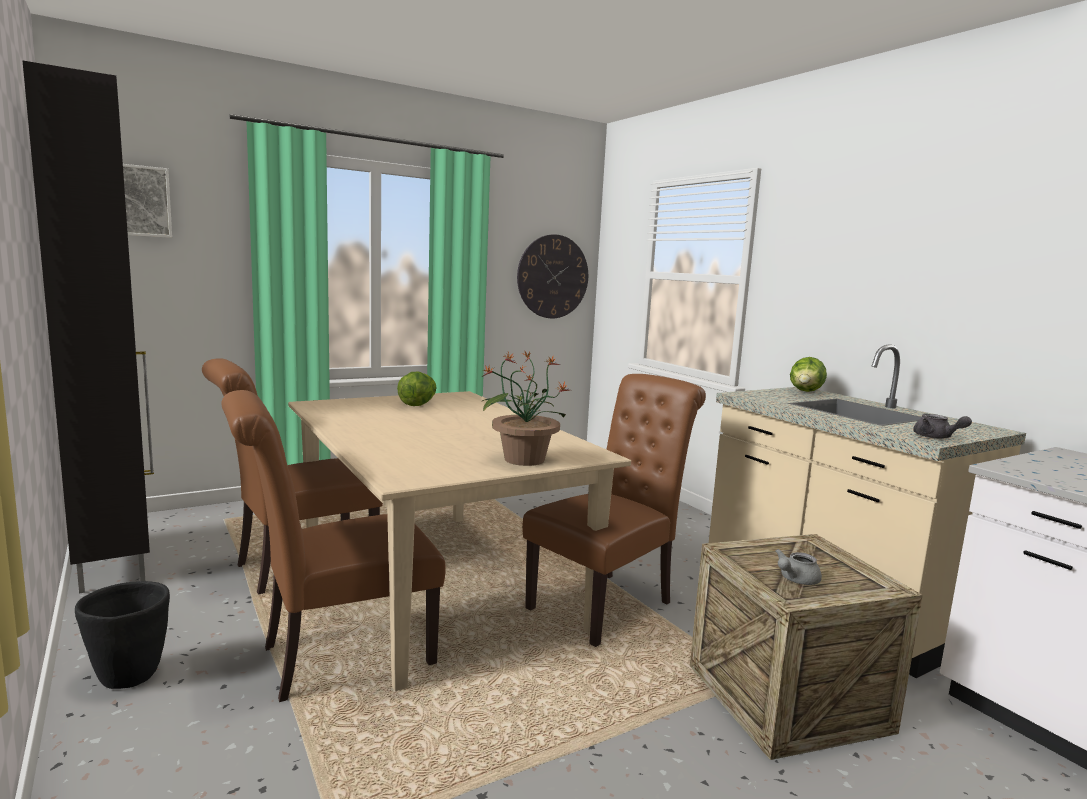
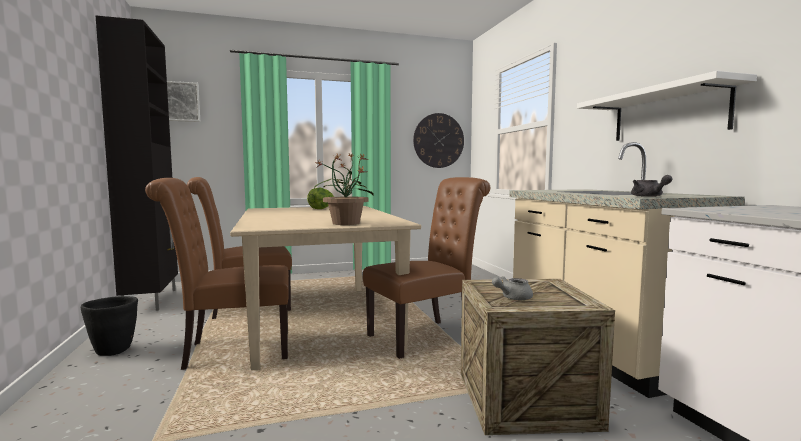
camera: 15 degrees right, 5 degrees down
(806, 392) = (583, 189): lettuce -> none
(929, 309) = (668, 114): none -> white shelf

